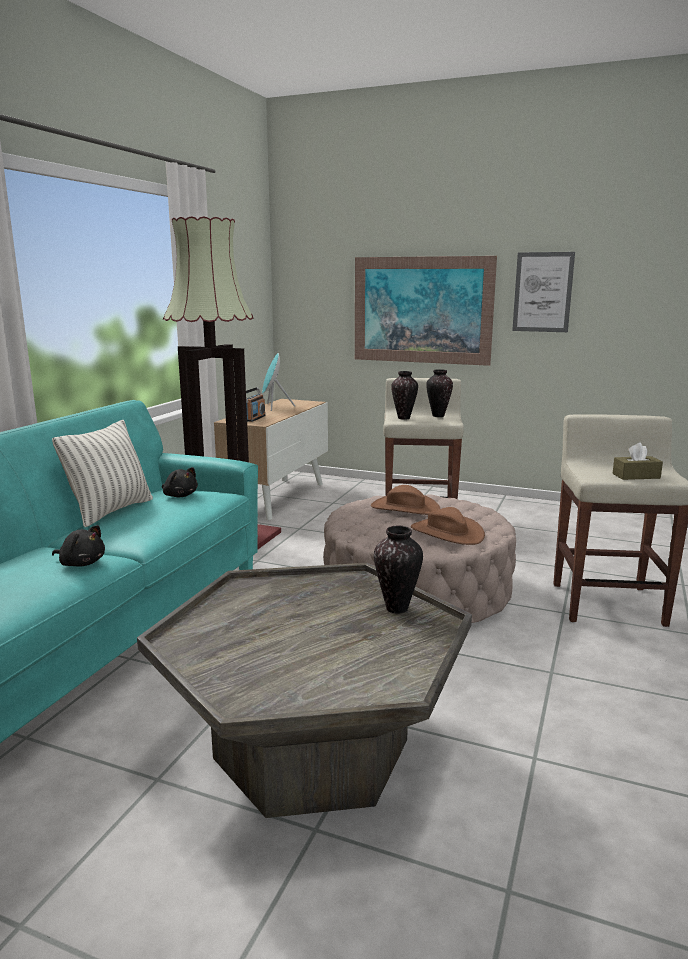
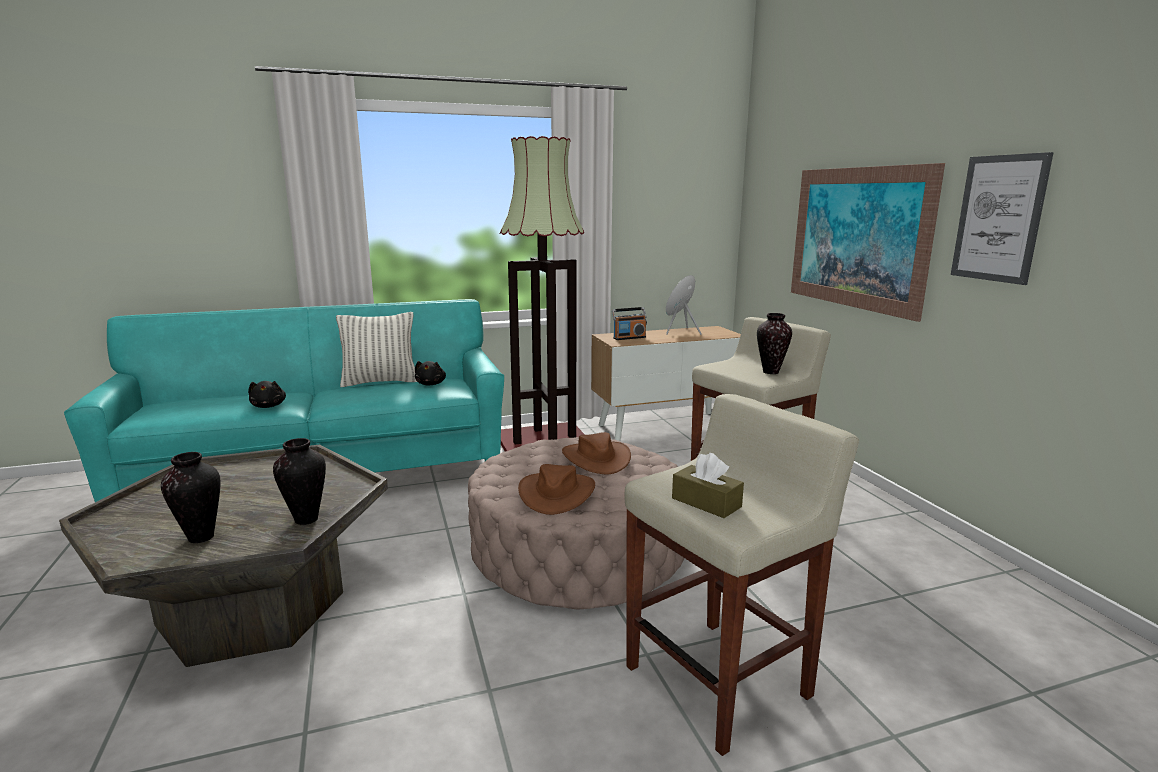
camera: 50 degrees right, 0 degrees up
(404, 418) = (726, 366): vase -> vase (201, 538)

